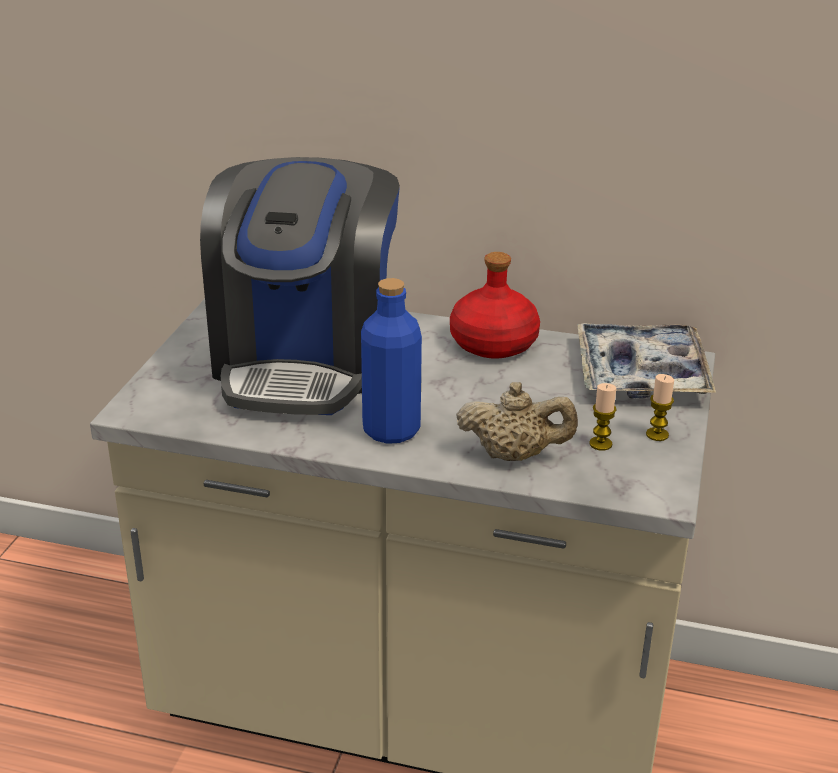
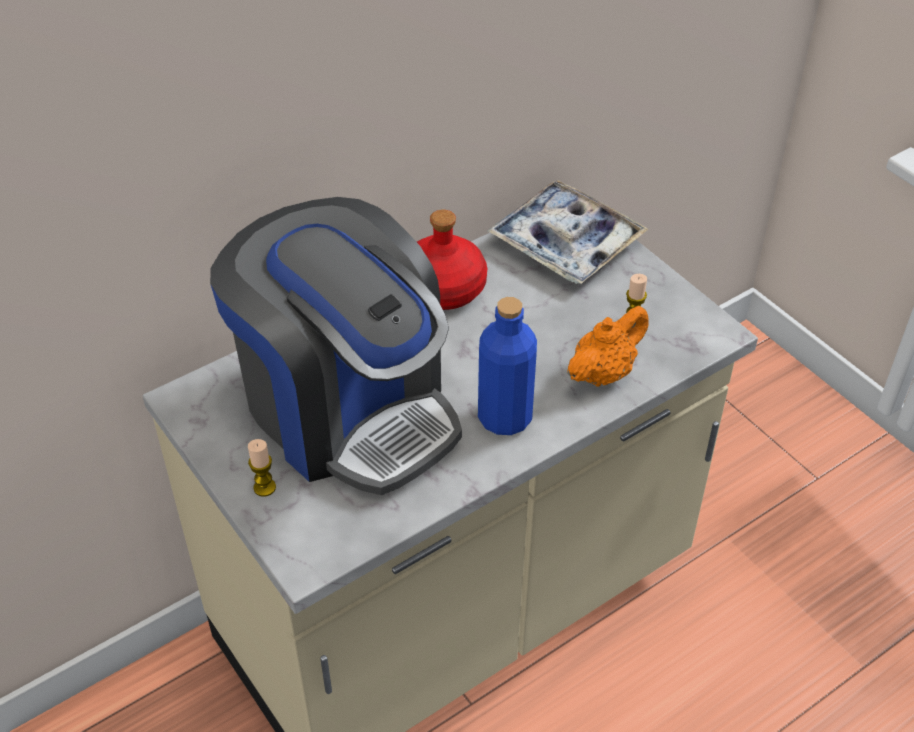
camera: 50 degrees left, 15 degrees up
(514, 455) = (604, 372): beige teapot -> orange teapot
(657, 435) = (648, 287): candle -> candle (264, 487)

